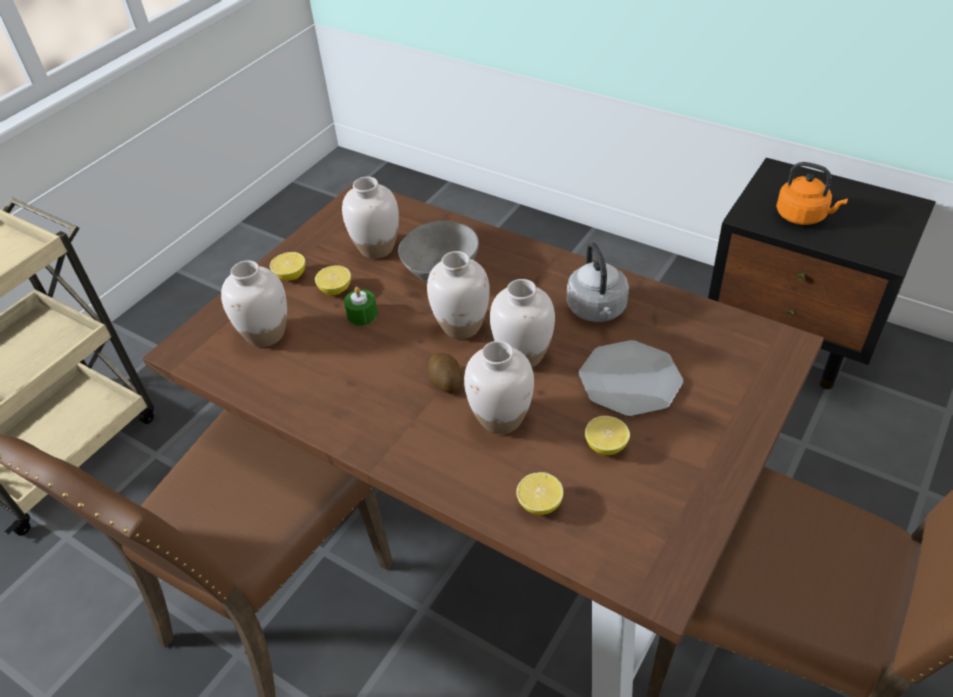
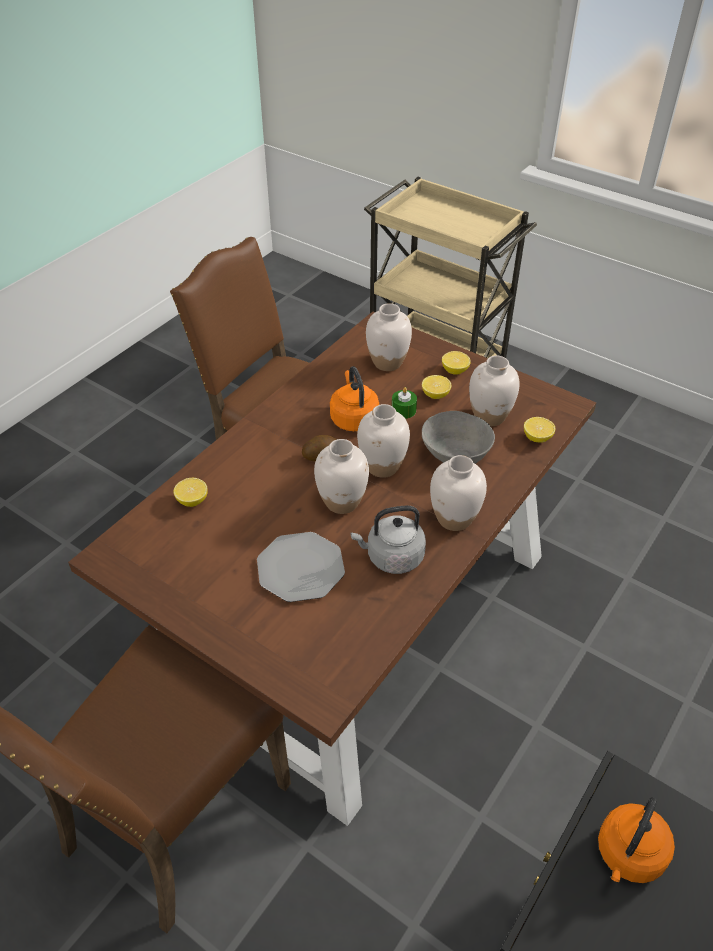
camera: 90 degrees right, 0 degrees up
(375, 358) = (353, 418): none -> orange kettle
(501, 418) = (276, 485): white vase -> white vase (454, 519)
(606, 445) = (234, 543): lemon -> lemon (537, 438)

